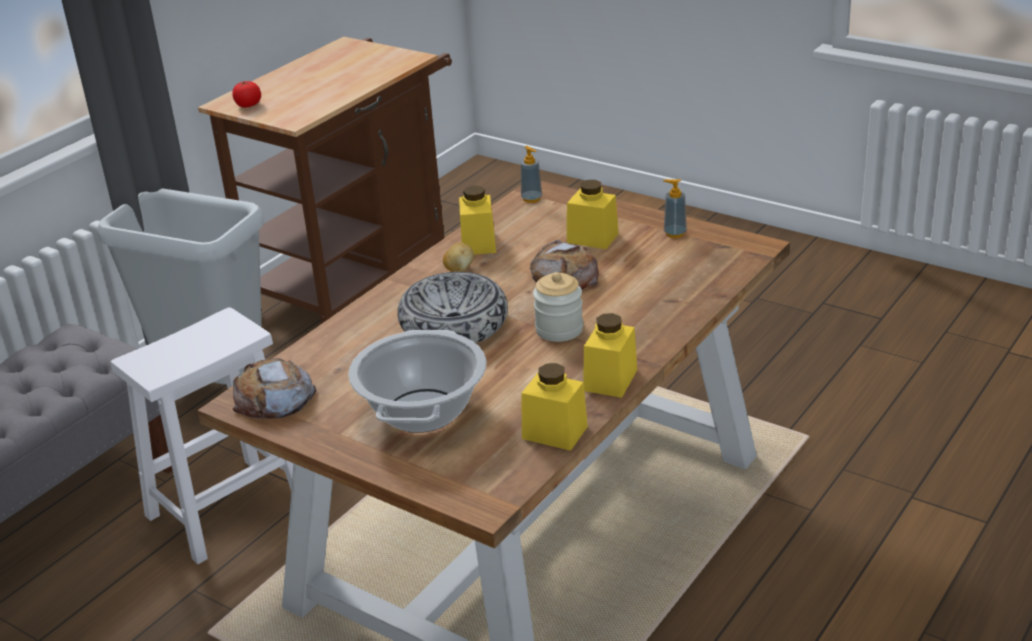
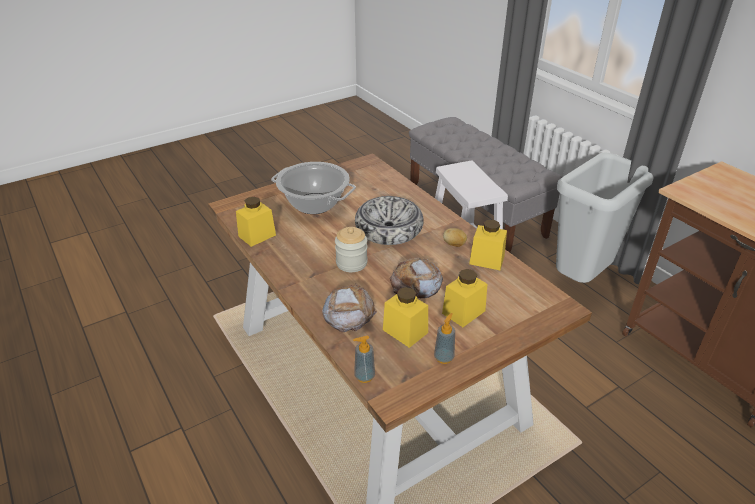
camera: 110 degrees right, 5 degrees up
(248, 105) = (719, 178): tomato -> none
(274, 398) = (364, 170): bread -> bread (348, 312)
(531, 199) = (549, 301): soap dispenser -> soap dispenser (364, 376)
(610, 380) = (283, 266): yellow jar -> yellow jar (405, 331)

